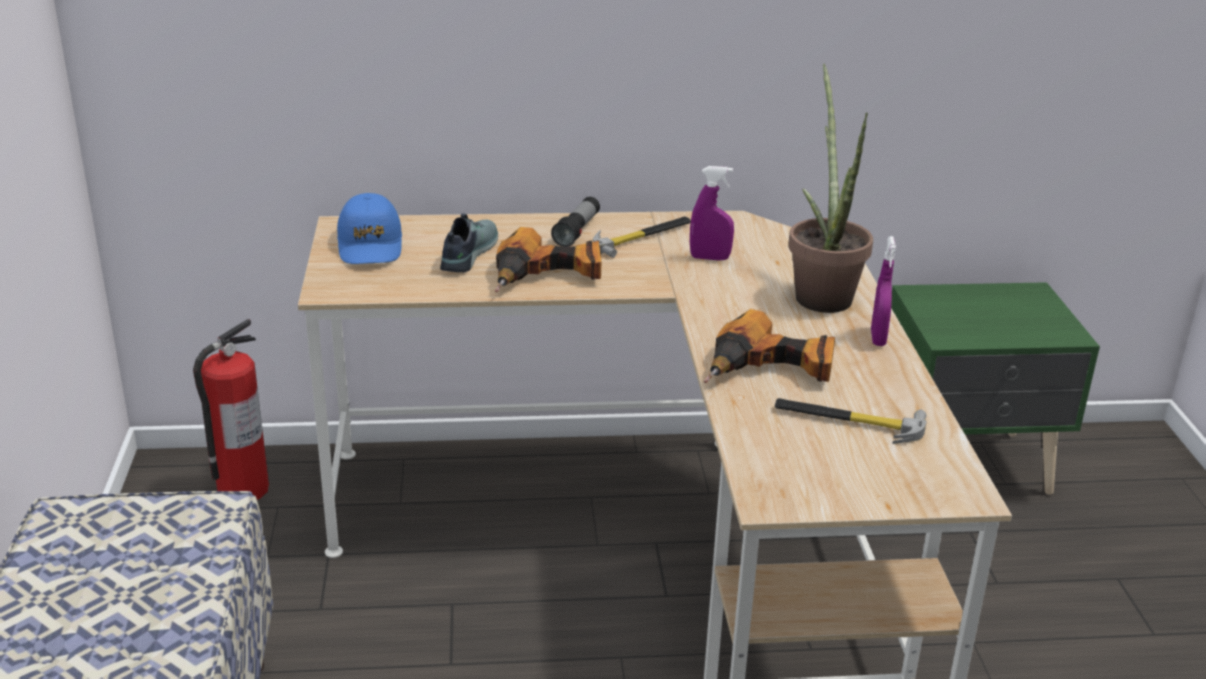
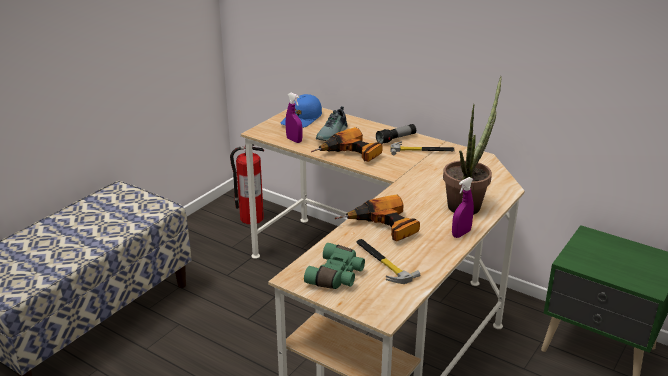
camera: 40 degrees right, 0 degrees up
(466, 254) = (333, 134): shoe -> shoe turned 150 degrees clockwise
(710, 258) = (438, 170): purple spray bottle -> purple spray bottle (294, 140)
(823, 468) = (337, 276): none -> green binoculars

